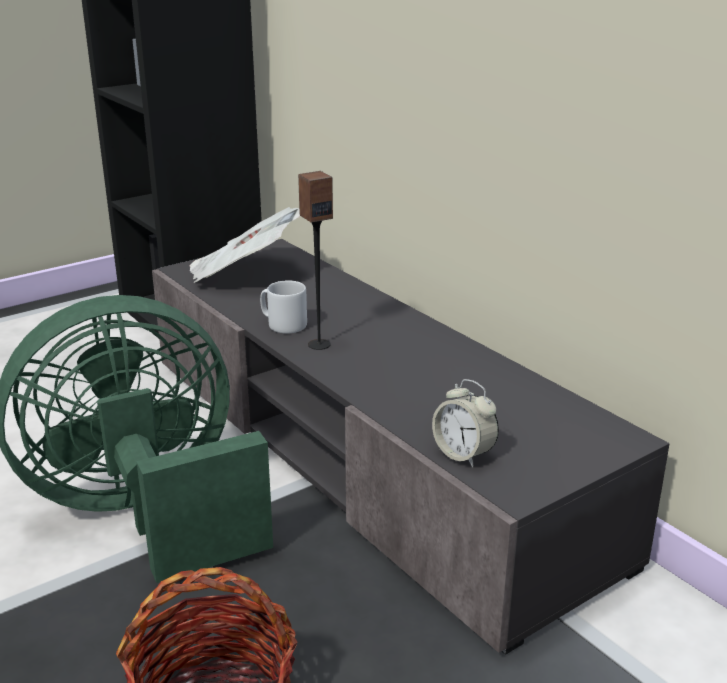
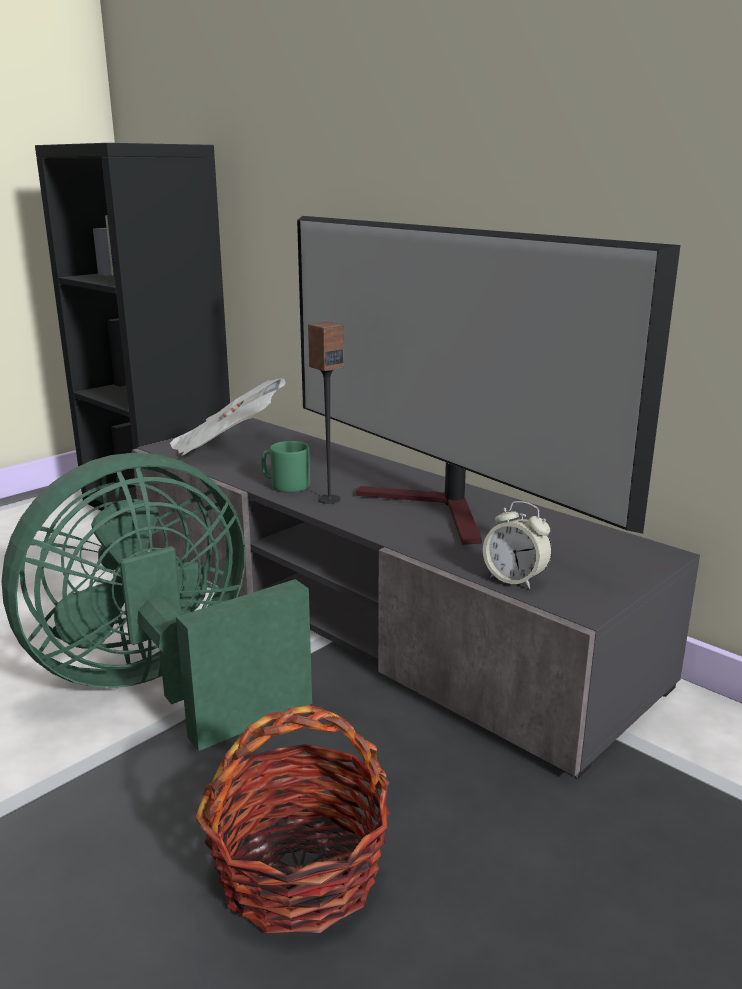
camera: 10 degrees left, 5 degrees down
(283, 325) = (285, 485): grey mug -> green mug
(423, 367) = (440, 510): none -> television

